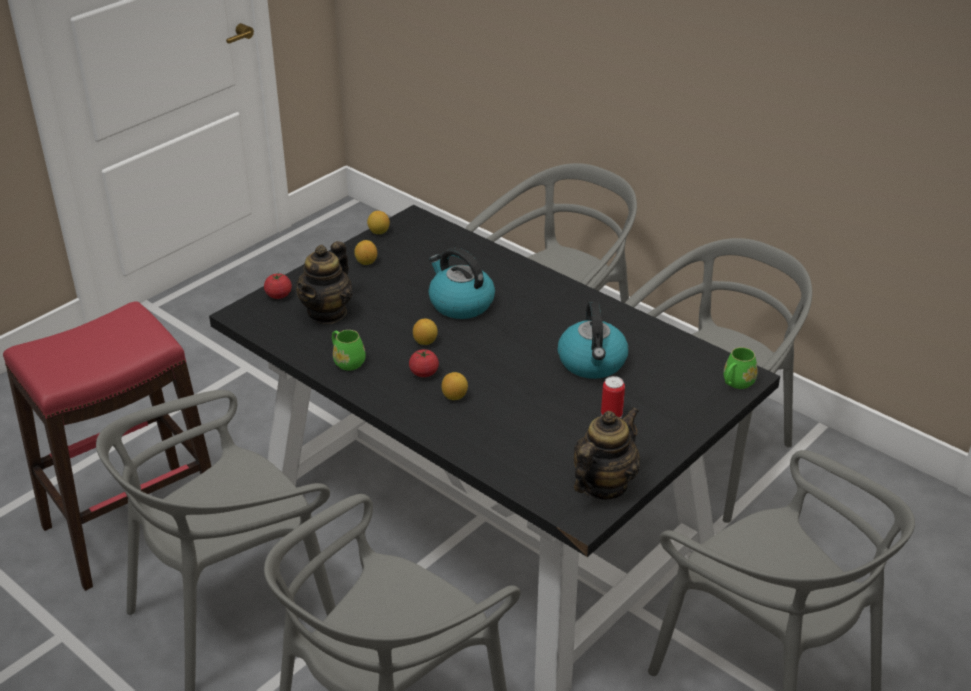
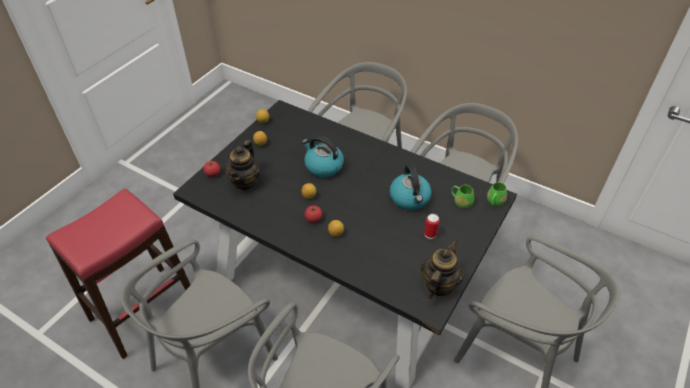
camera: 10 degrees left, 10 degrees up
(347, 361) = (265, 216): green mug -> green mug (460, 202)

